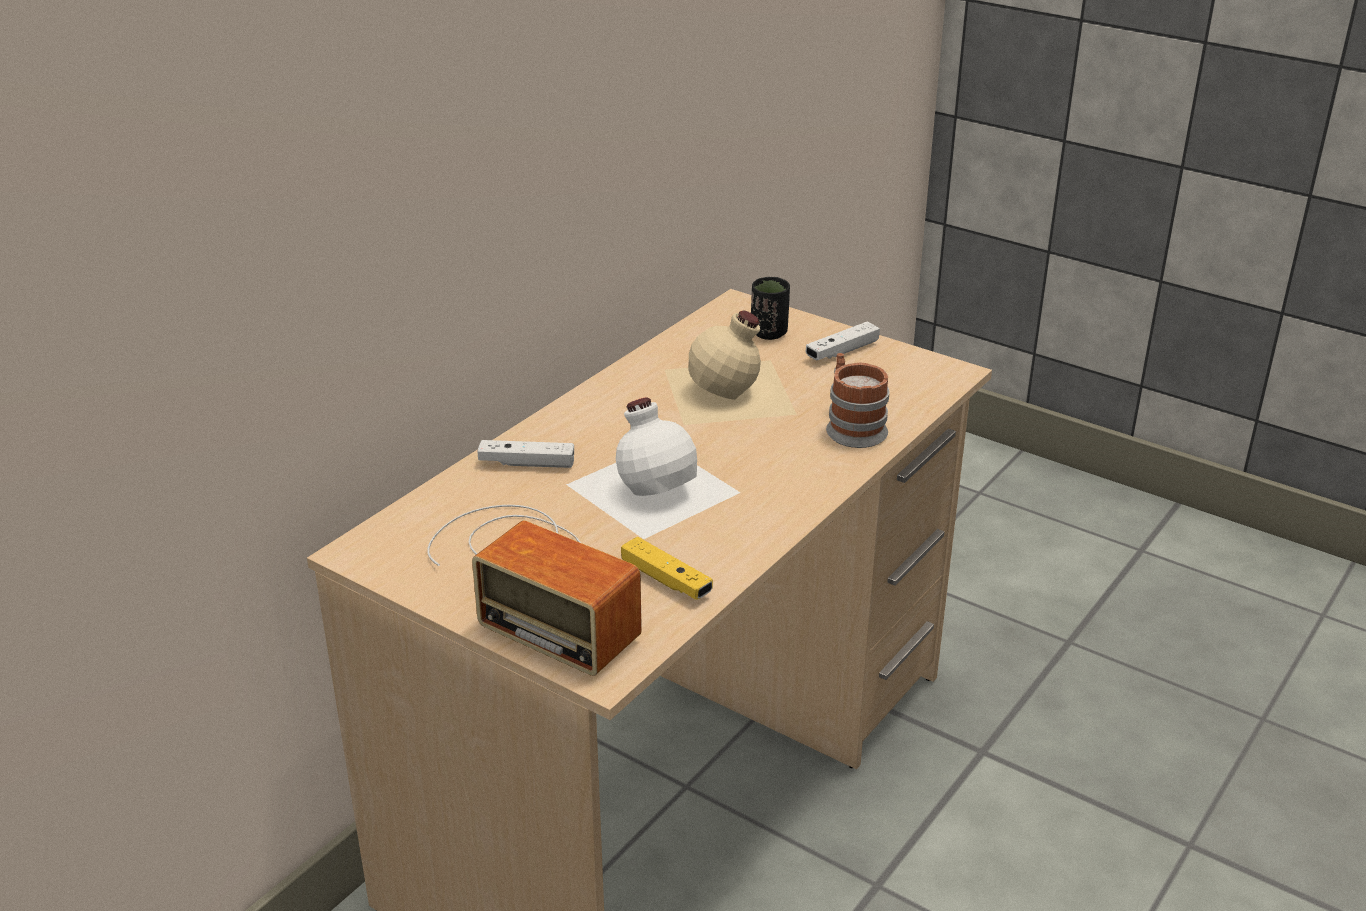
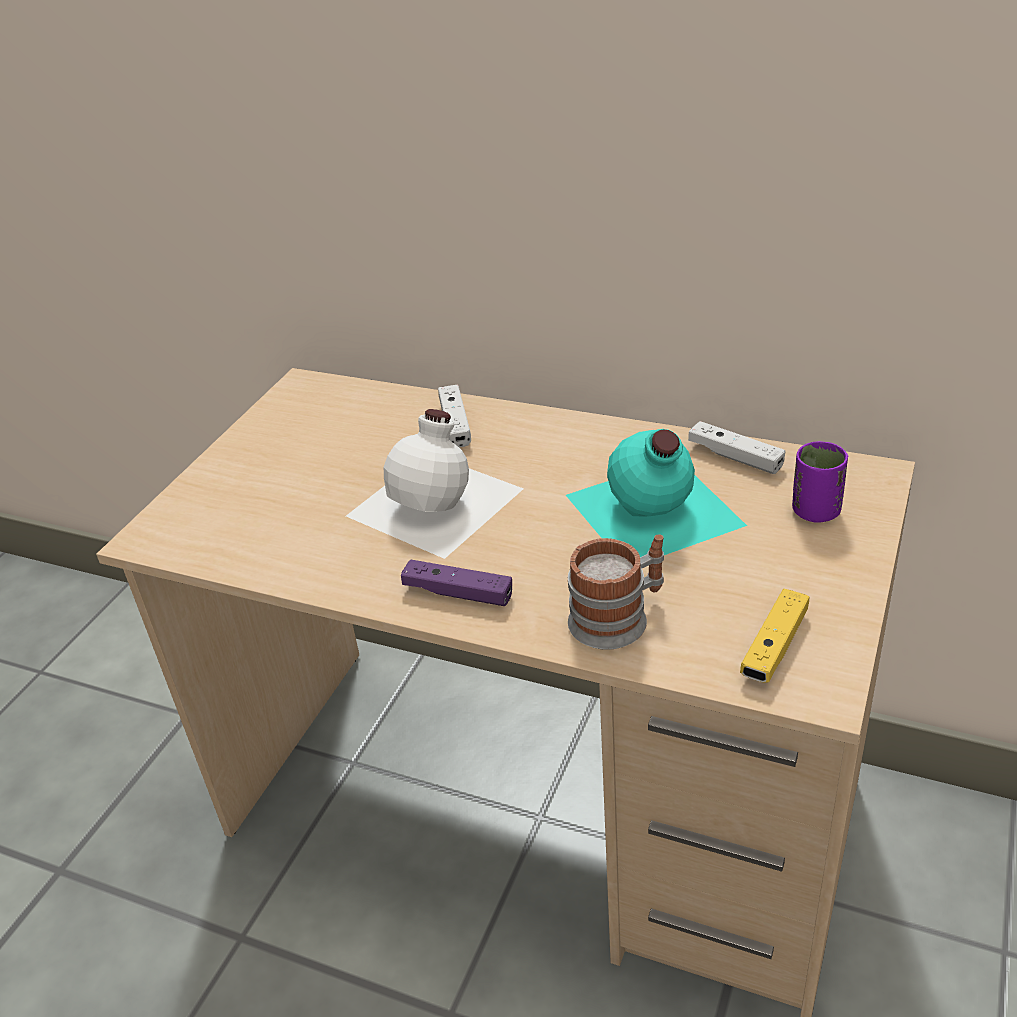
camera: 80 degrees right, 5 degrees up
(532, 579) = (272, 471): radio -> none
(666, 580) = (280, 543): yellow game controller -> yellow game controller (774, 646)
(731, 392) = (652, 511): beige bottle -> turquoise bottle
(769, 333) = (815, 511): black cup -> purple cup
(790, 491) = (458, 593): none -> purple game controller
(842, 351) = (810, 578): white game controller -> white game controller (735, 457)

